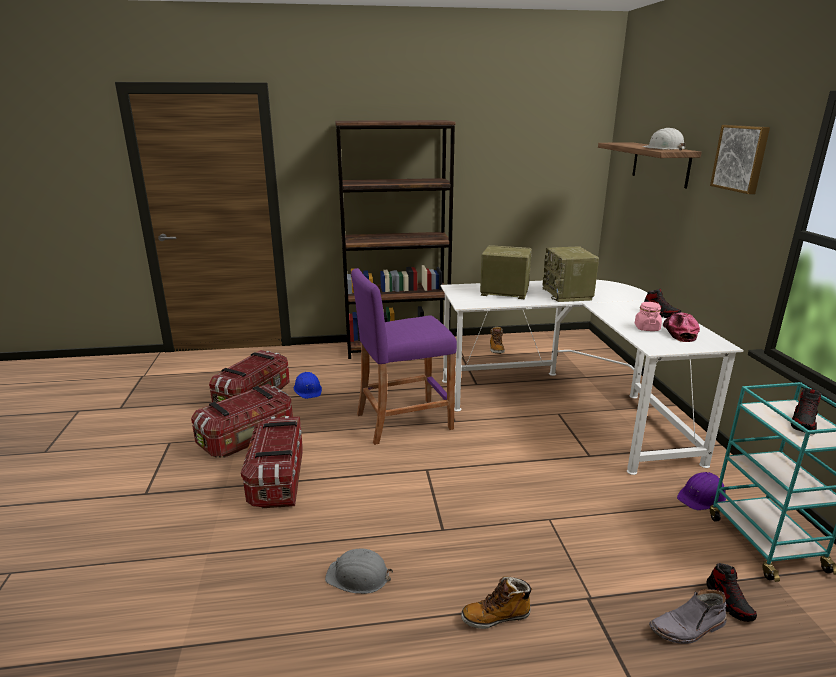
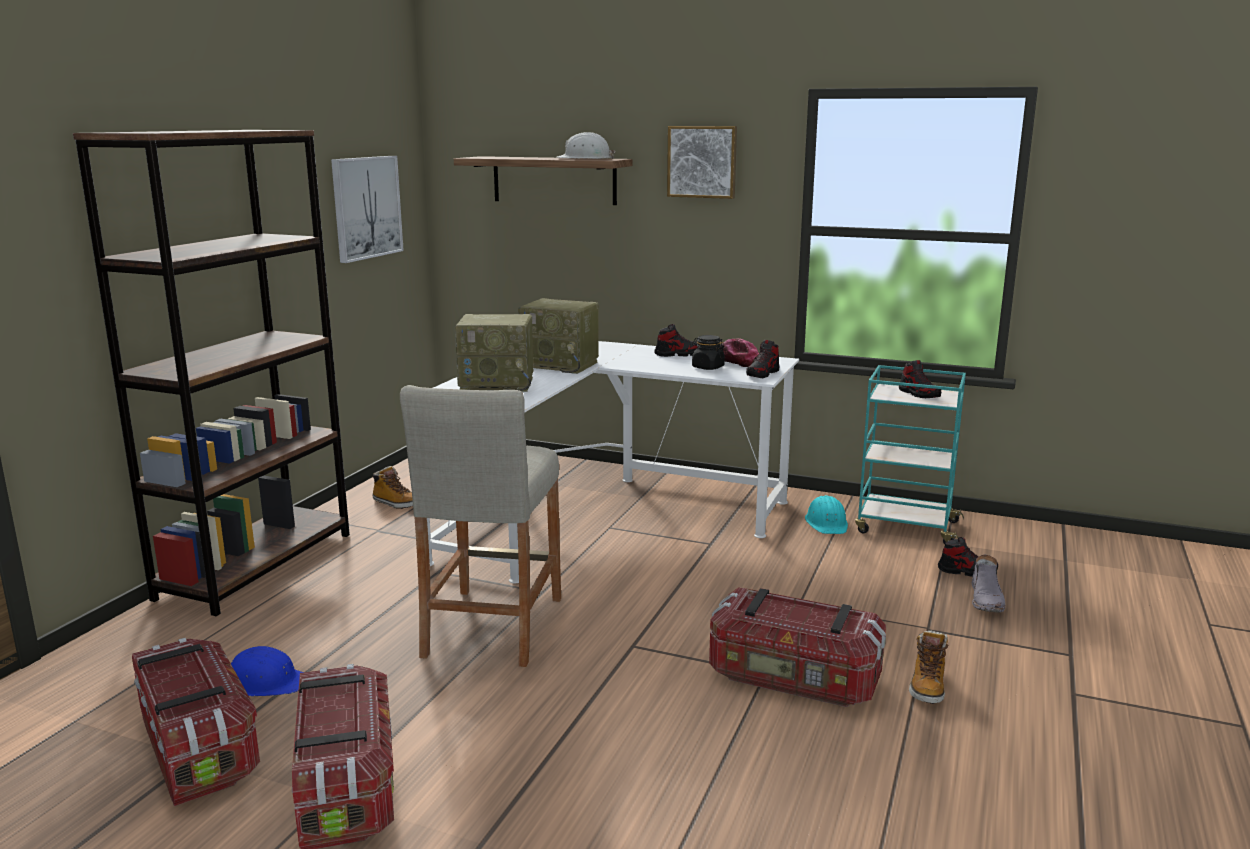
camera: 60 degrees left, 5 degrees down
(277, 479) = (520, 779): storage box -> storage box (793, 679)
(358, 576) = (809, 759): grey hard hat -> none
(403, 421) = (492, 626): purple stool -> beige stool
(503, 292) = (498, 384): radio -> radio turned 135 degrees counterclockwise
(542, 170) = (366, 207): none -> picture
(646, 328) = (707, 367): pink jar -> black jar
(669, 347) = (763, 374): none -> shoe
(702, 497) = (827, 523): purple hard hat -> turquoise hard hat

